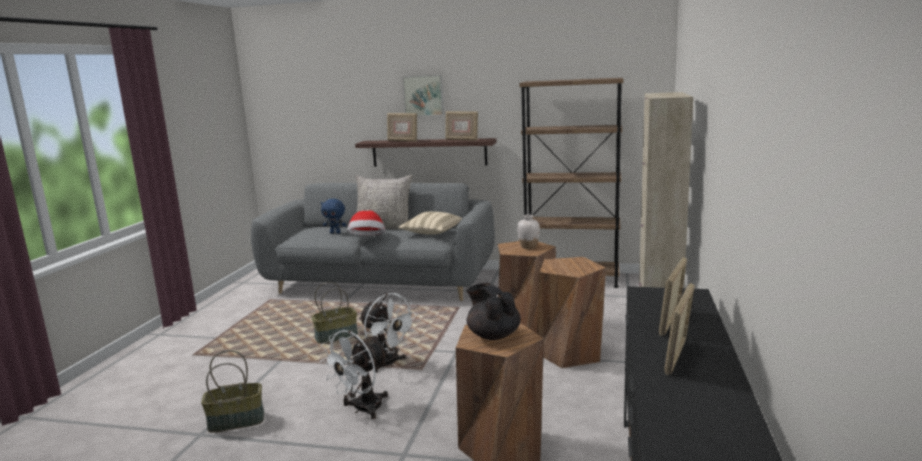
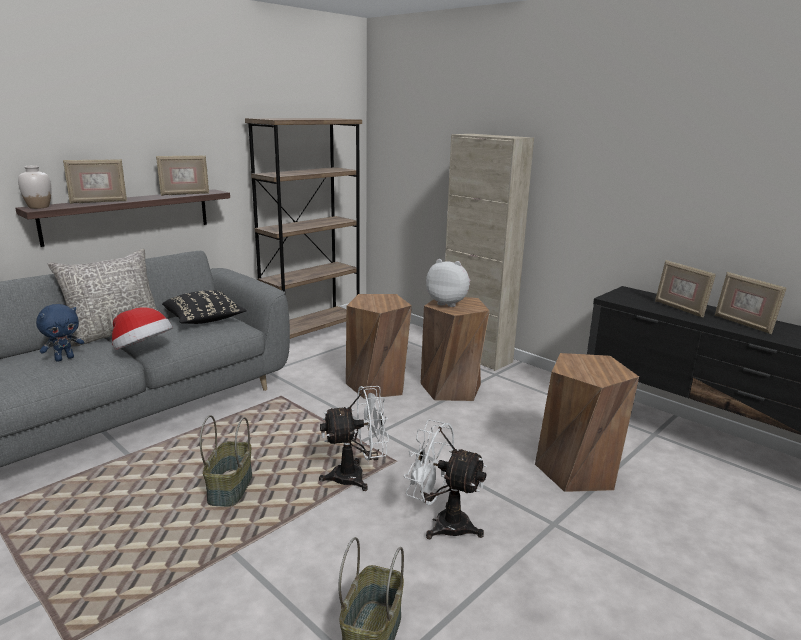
camera: 60 degrees left, 5 degrees up
(362, 409) = (442, 523): white fan -> white fan turned 135 degrees clockwise
(424, 95) = (115, 133): picture -> none
(431, 233) = (204, 320): beige pillow -> black pillow
(493, 335) = (589, 368): black teapot -> none
(528, 247) = (380, 300): white vase -> white vase (38, 207)
(566, 263) = (448, 303): none -> plush toy

